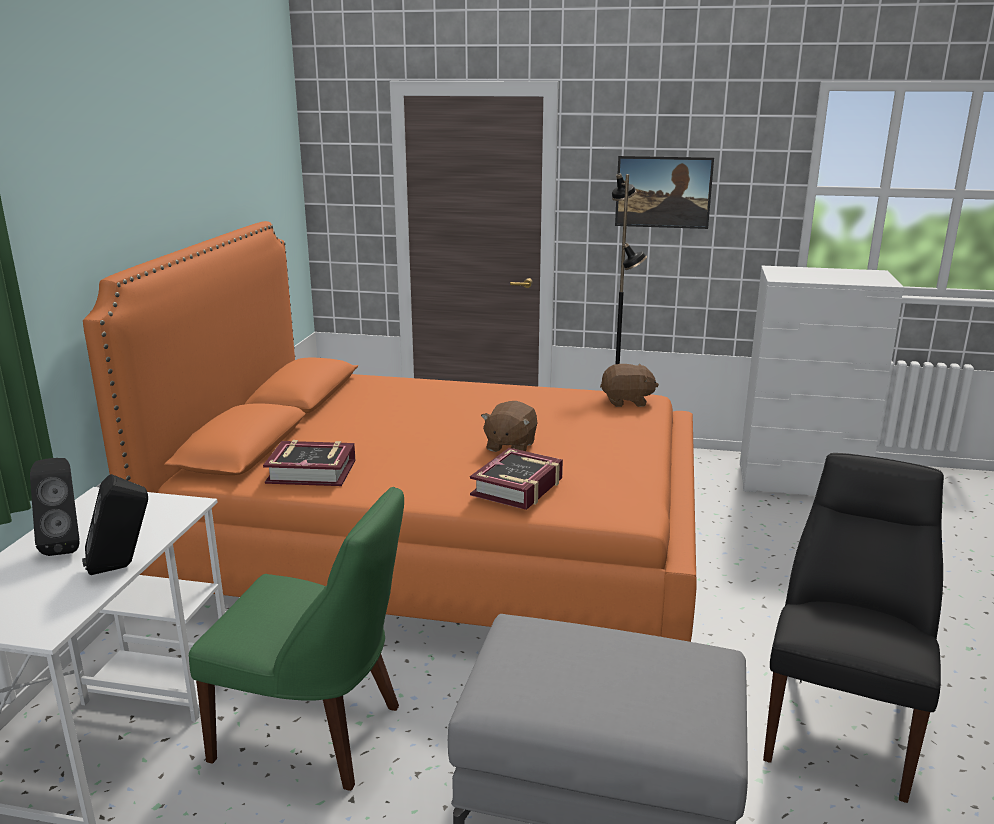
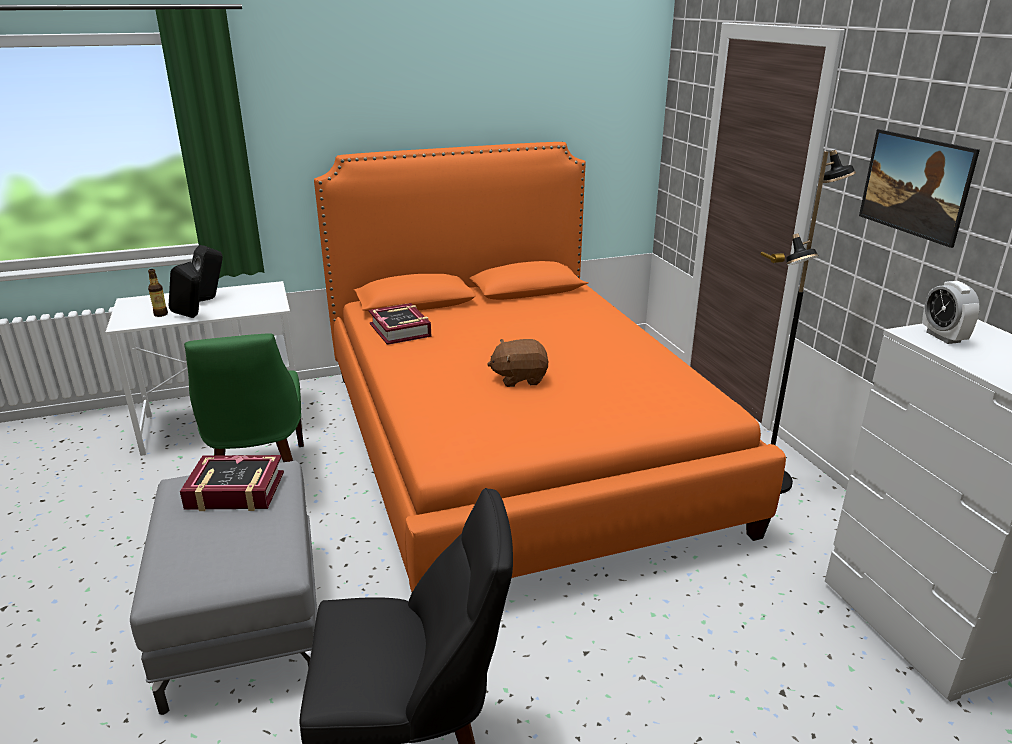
camera: 60 degrees right, 5 degrees up
(61, 591) = (161, 314): none -> bottle
(518, 487) = (438, 400): book -> book (235, 491)
(627, 401) = (698, 402): brown plush toy -> none
(791, 276) = (943, 337): none -> alarm clock

